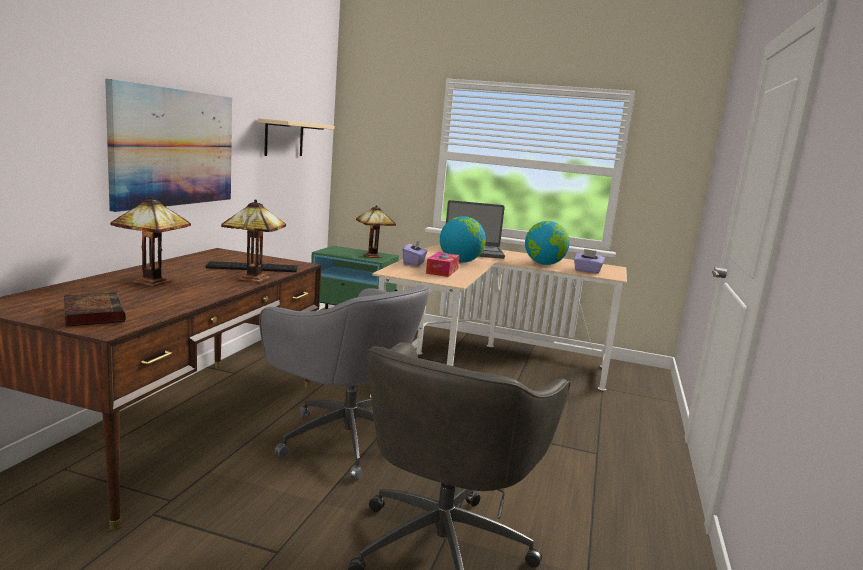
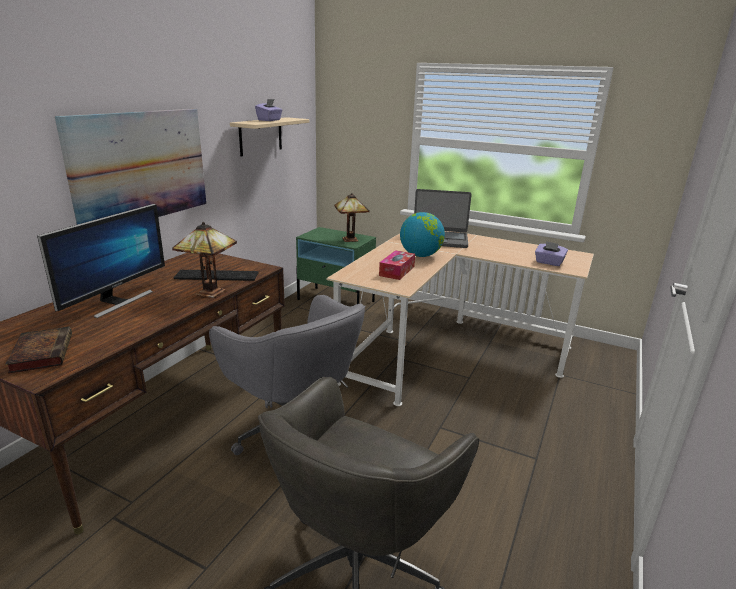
camera: 10 degrees right, 10 degrees up
(152, 281) = (117, 301): table lamp -> monitor
(414, 263) = (373, 261): purple tissue box -> purple tissue box (269, 120)
(544, 264) = (506, 254): globe -> none

